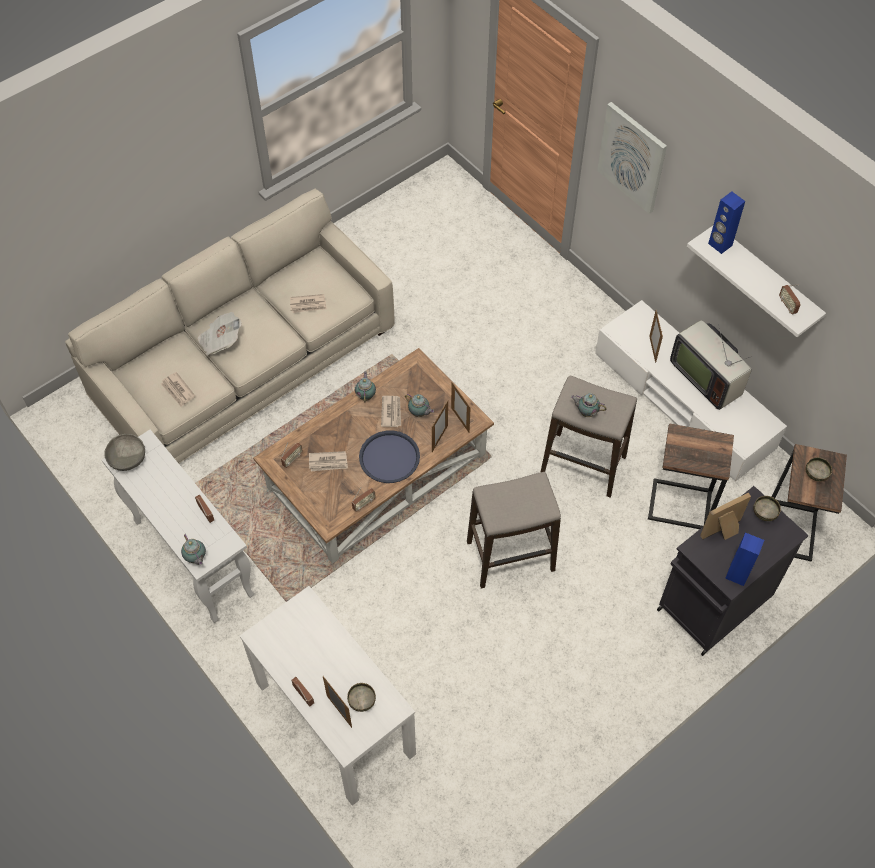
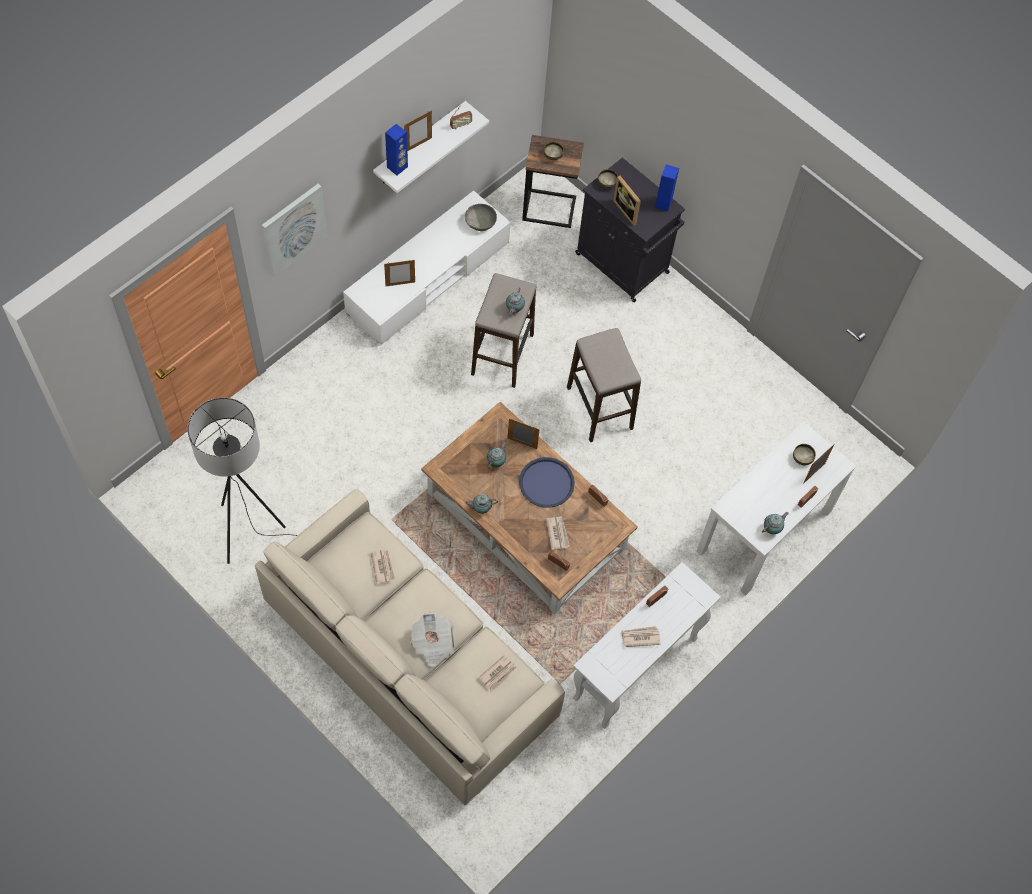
camera: 100 degrees left, 5 degrees up
(127, 459) = (609, 679): grey bowl -> grey bowl (480, 223)
(196, 558) = (701, 600): teapot -> teapot (772, 528)
(391, 412) = (497, 485): newspaper -> newspaper (640, 637)
(393, 246) = (251, 530): none -> grey floor lamp
(460, 420) = (500, 428): picture frame -> picture frame (418, 145)
(680, 506) = (535, 283): side table -> none
(707, 377) = (428, 244): television -> none

